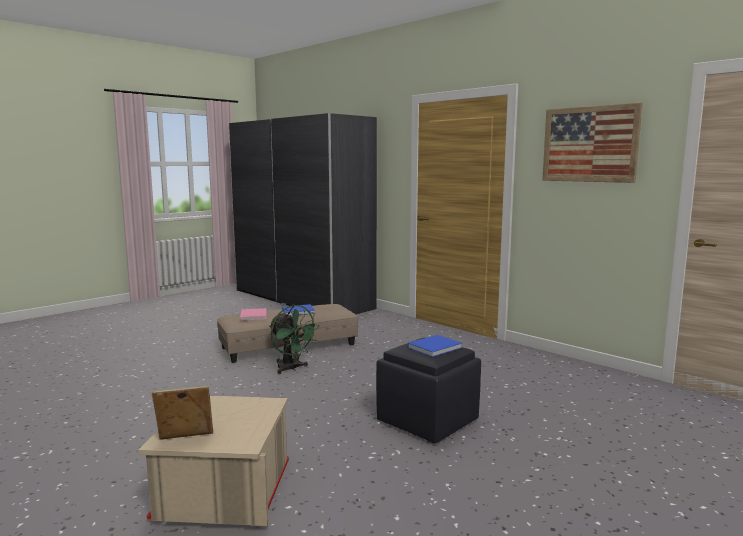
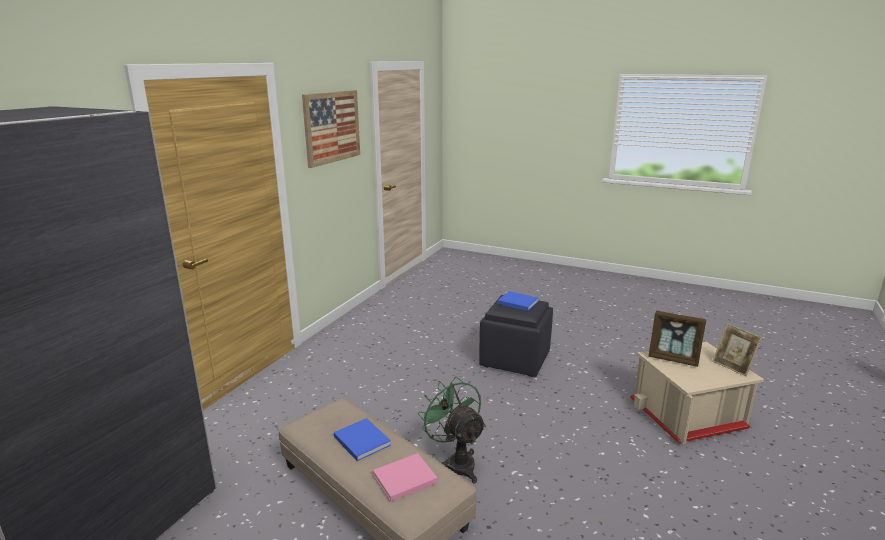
camera: 110 degrees left, 10 degrees up
(248, 411) = (673, 359): none -> picture frame
(291, 369) = (456, 462): green fan -> green fan turned 60 degrees counterclockwise

